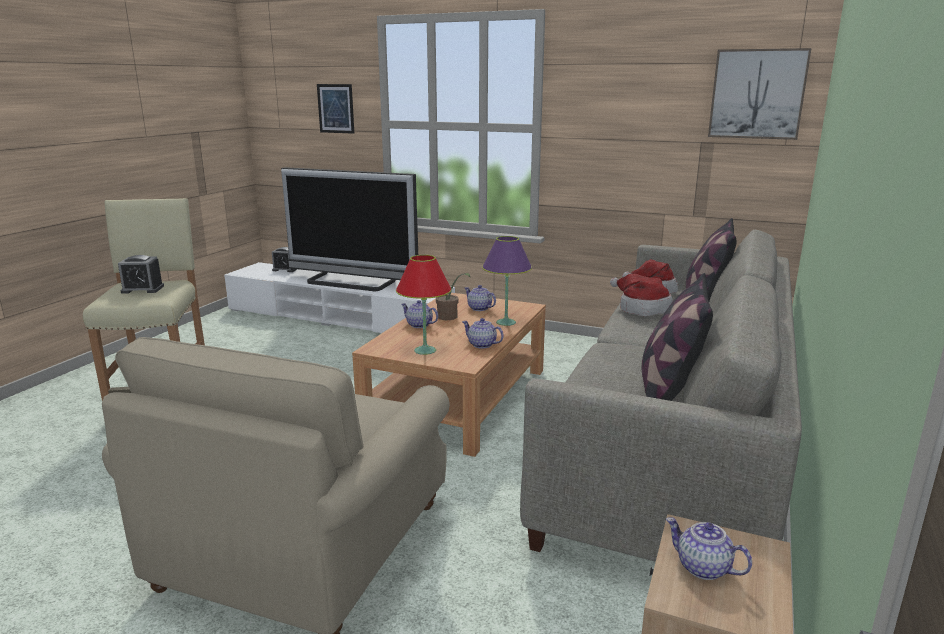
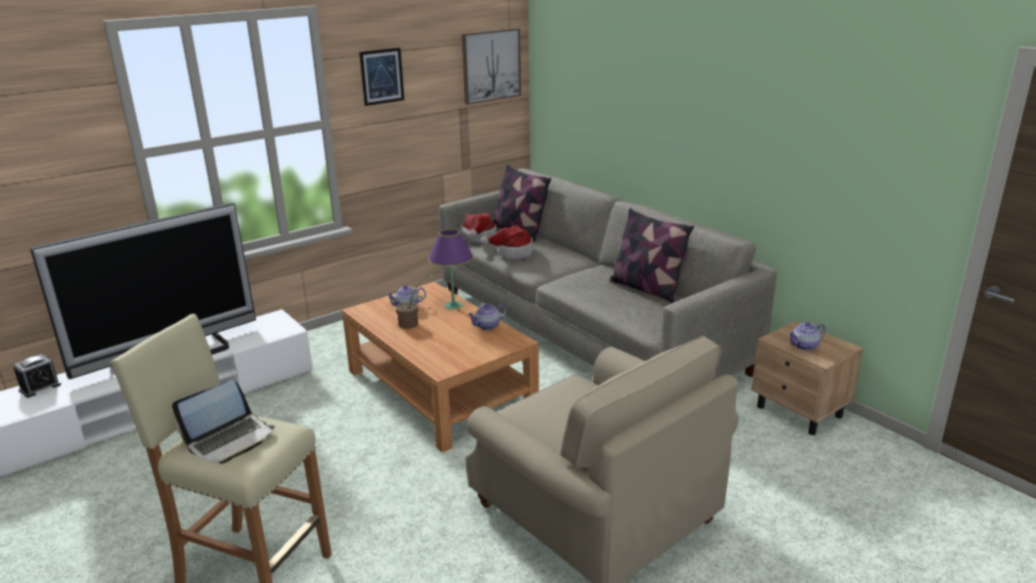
camera: 60 degrees left, 5 degrees up
(142, 289) = (230, 439): alarm clock -> laptop
(335, 108) = (52, 148): picture -> picture (382, 76)
(419, 325) = (411, 340): teapot -> none
(425, 350) = (472, 350): red table lamp -> none

